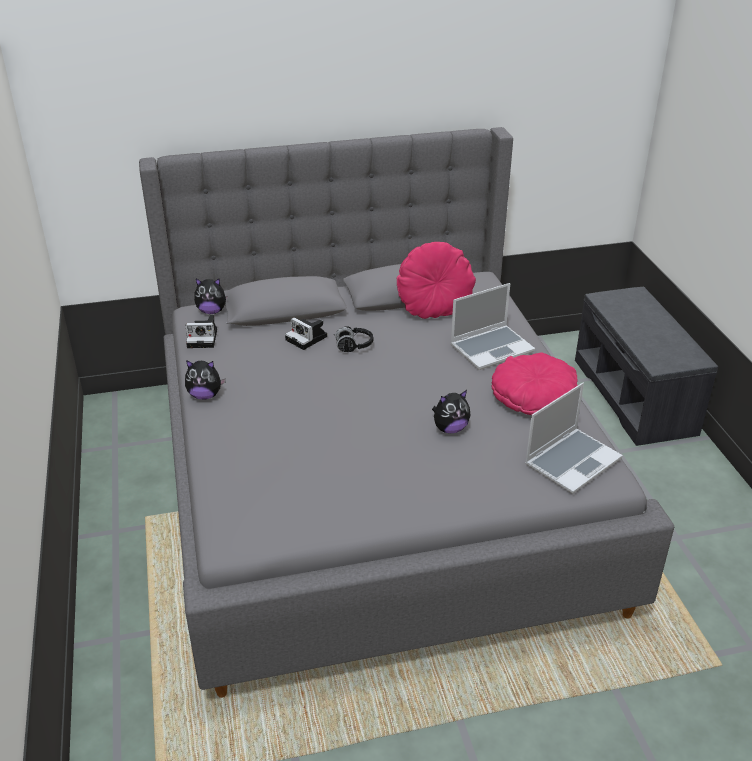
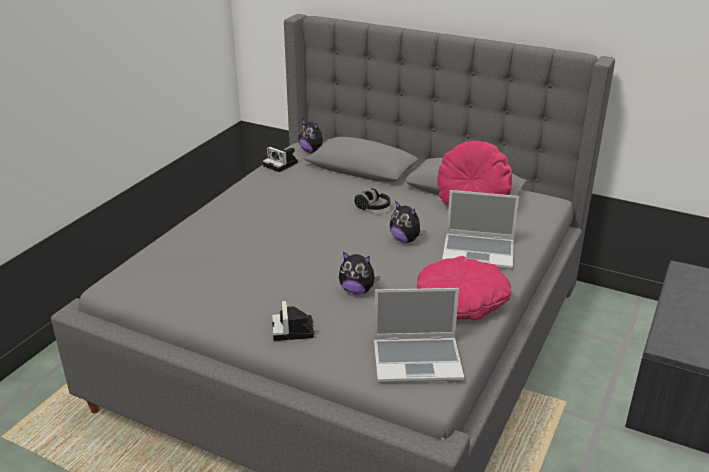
camera: 40 degrees right, 5 degrees down
(205, 395) = (231, 197): plush toy -> plush toy (405, 240)
(308, 338) = (348, 190): camera -> camera (293, 330)

